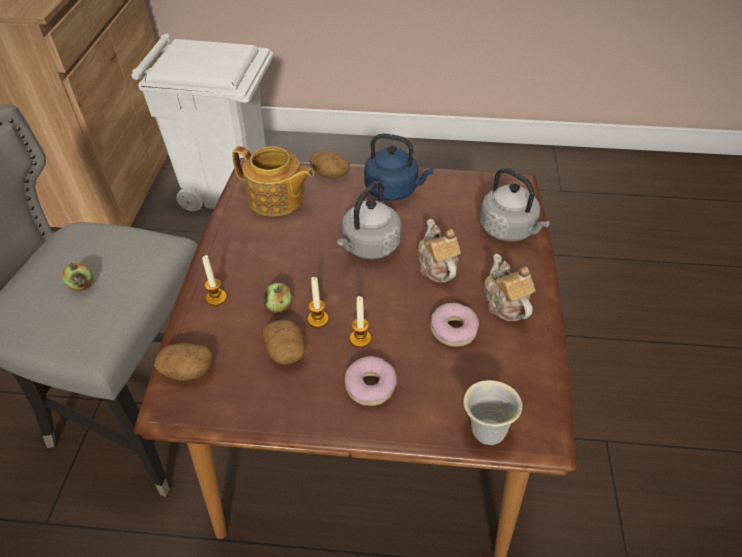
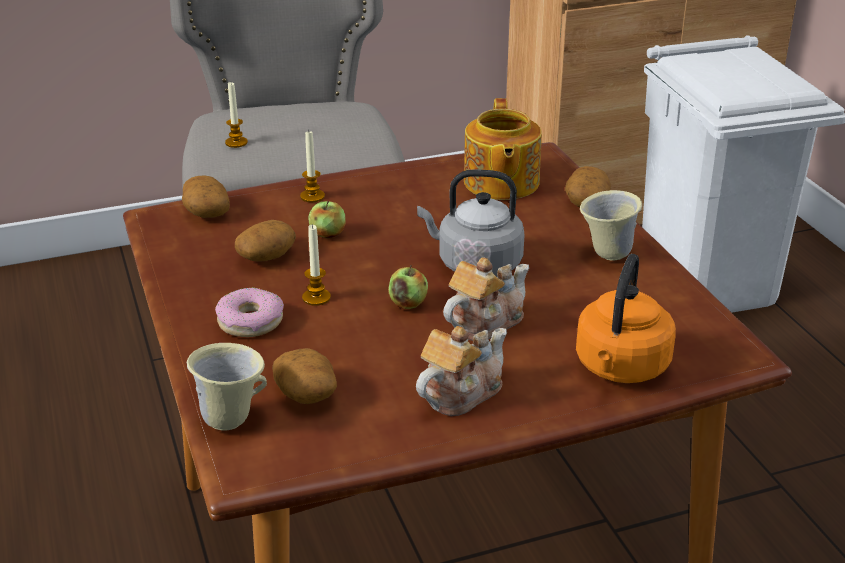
camera: 65 degrees right, 15 degrees down
(82, 285) = (283, 132): apple -> apple (408, 303)
(318, 319) = (326, 263): candle -> candle (236, 142)
(394, 190) = (606, 255): blue kettle -> beige mug
(453, 329) = (379, 360): donut -> none
(473, 378) = (307, 393): none -> potato
(509, 230) = (620, 368): grey kettle -> orange kettle

